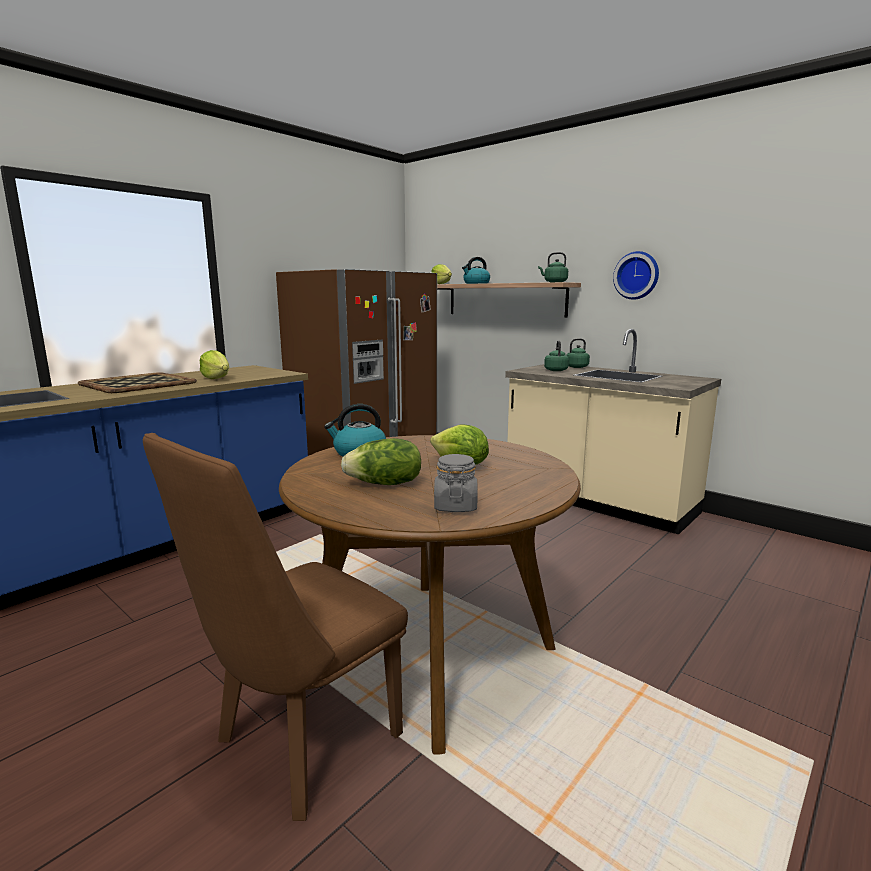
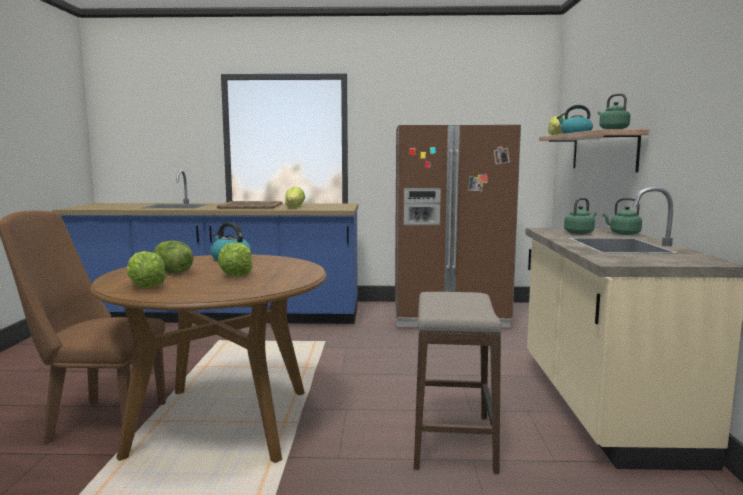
camera: 50 degrees right, 5 degrees down
(455, 506) = (145, 287): grey jar -> lettuce
(595, 563) = (453, 441): none -> stool
(637, 275) = (688, 116): wall clock -> none

